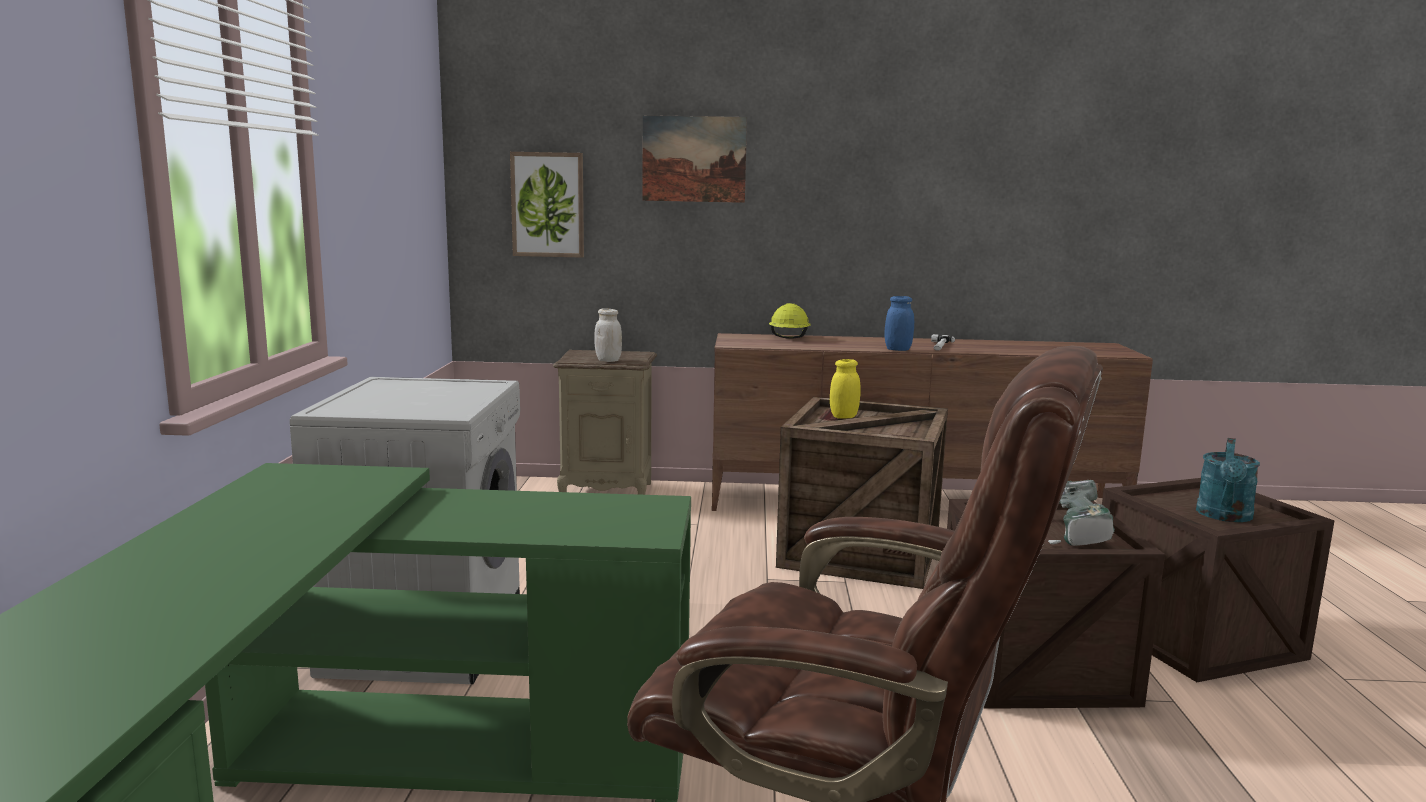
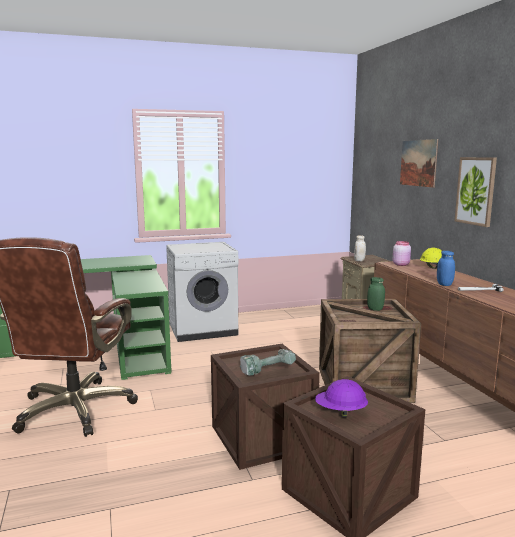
camera: 70 degrees right, 0 degrees up
(548, 205) = (374, 184): picture -> picture (476, 191)
(749, 343) = (401, 264): none -> pink jar
(844, 417) = (375, 309): yellow jar -> green jar
(1224, 516) = (340, 412): turquoise watering can -> purple hard hat

